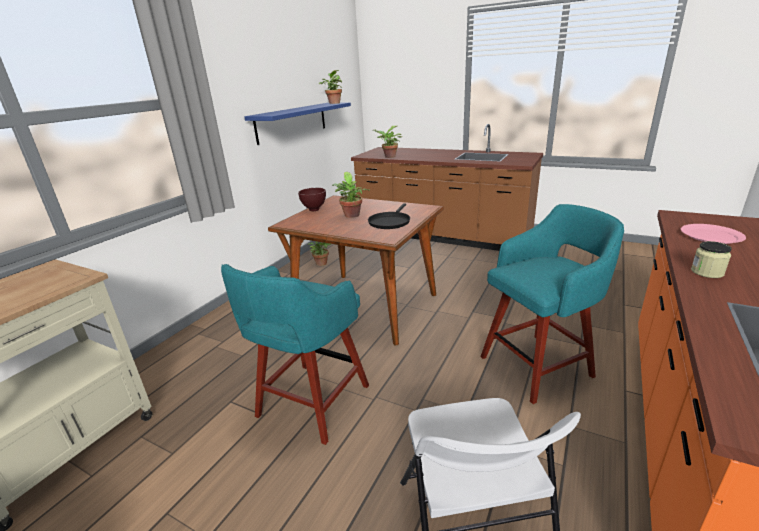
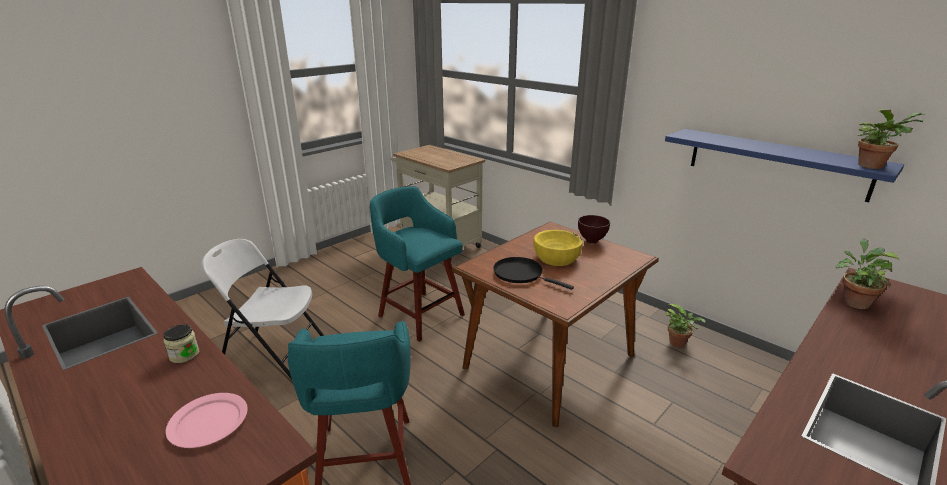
camera: 105 degrees right, 0 degrees up
(352, 216) = (556, 257): potted plant -> yellow bowl

